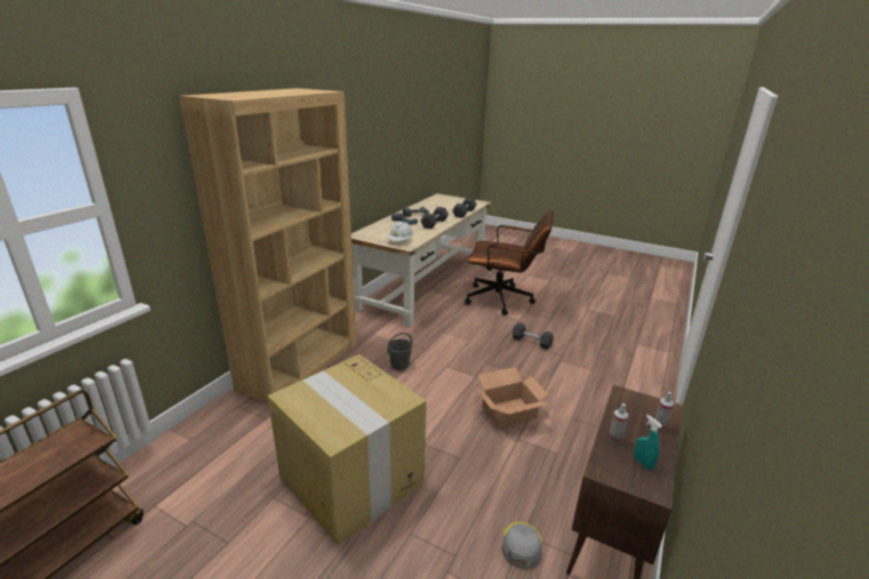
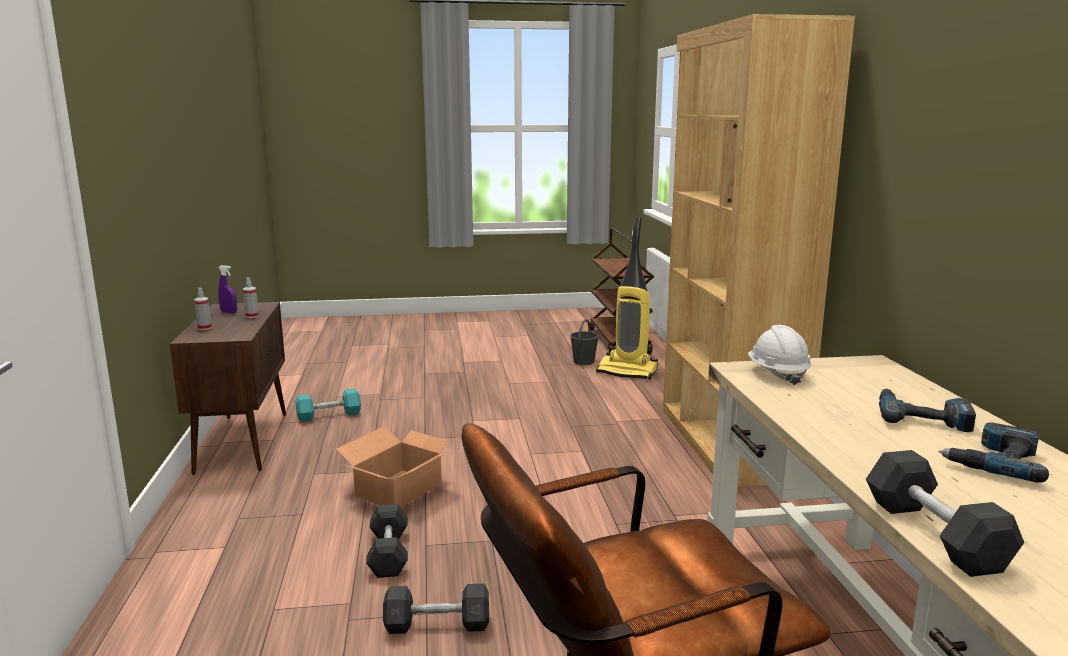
camera: 145 degrees right, 10 degrees down
(190, 475) = (628, 372): none -> vacuum cleaner
(353, 481) = (505, 401): cardboard box -> none
(400, 365) = (613, 487): grey bucket -> grey bucket (583, 362)
(434, 224) = (861, 443): grey dumbbell -> grey dumbbell (388, 554)
(521, 545) = (329, 415): grey cap -> turquoise dumbbell
(642, 463) = (229, 312): turquoise spray bottle -> purple spray bottle

